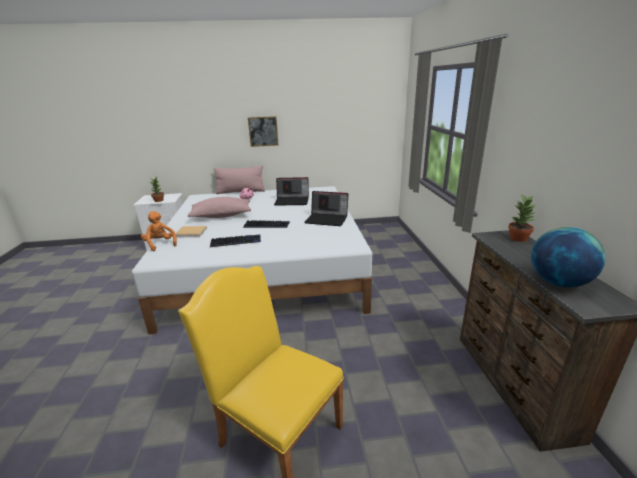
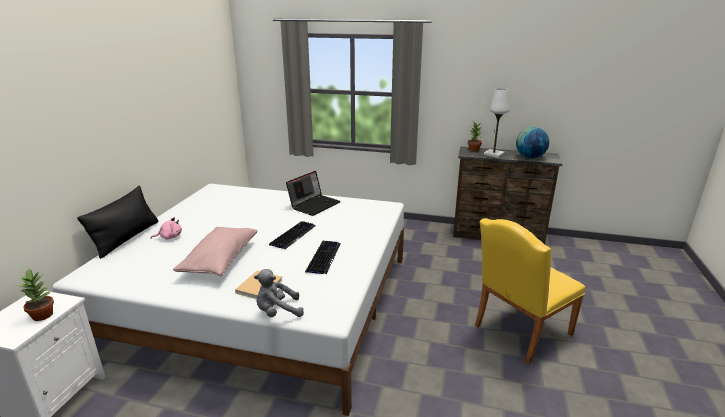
camera: 70 degrees left, 0 degrees up
(160, 244) = (277, 312): orange plush toy -> grey plush toy
(240, 192) = (127, 238): pink pillow -> black pillow
(263, 131) = (127, 134): picture -> none
(292, 201) = (230, 211): laptop -> none
(519, 253) = (493, 154): none -> white table lamp

